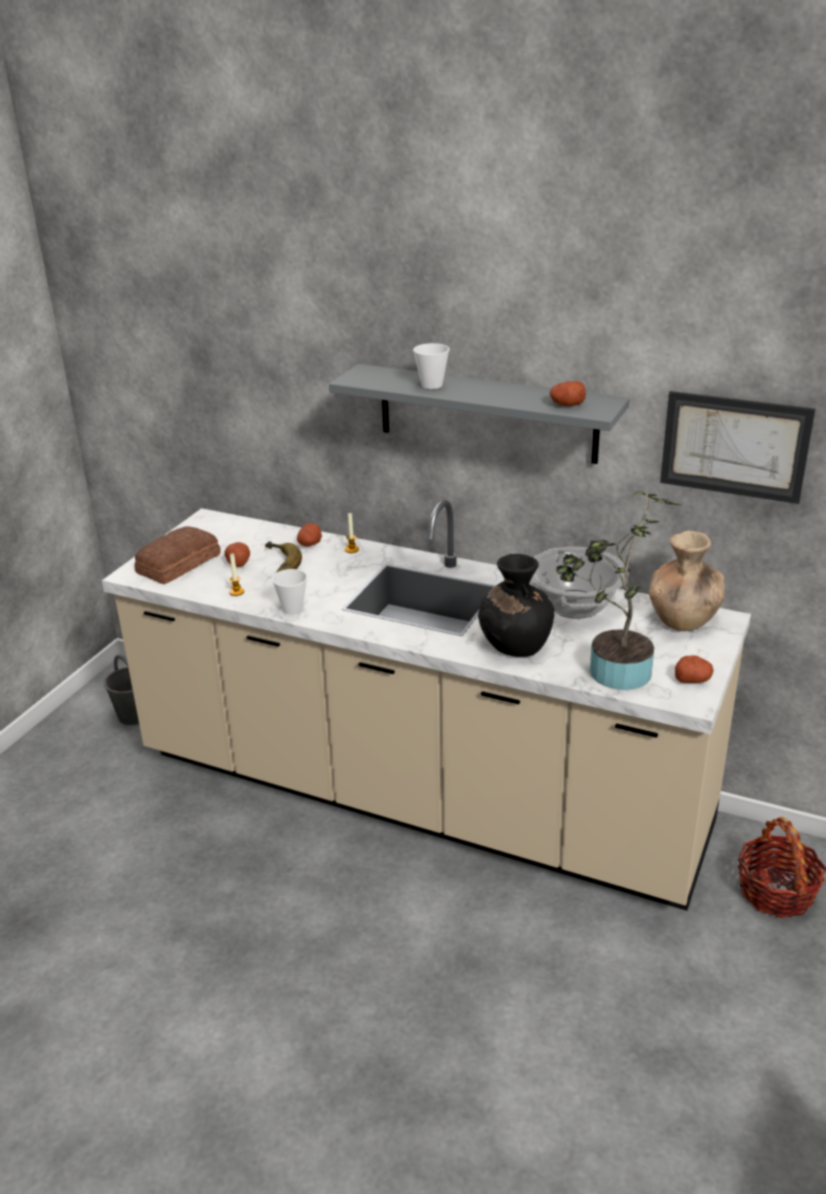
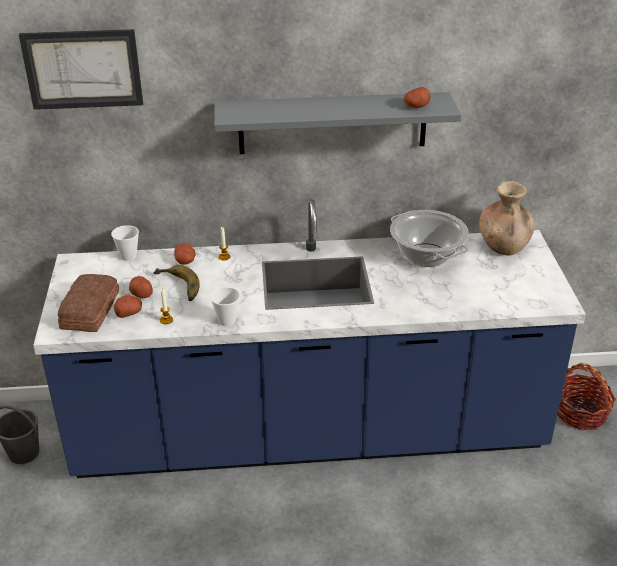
camera: 30 degrees left, 5 degrees up
(419, 794) = (309, 433): beige counter -> blue counter
(432, 385) = (299, 109): cup -> cup (128, 256)
(514, 644) = (415, 298): black vase -> none
(613, 673) = (498, 299): potted plant -> none
(692, 679) = (548, 288): potato -> potato (129, 313)
(734, 446) = (526, 114): picture -> picture (83, 69)

